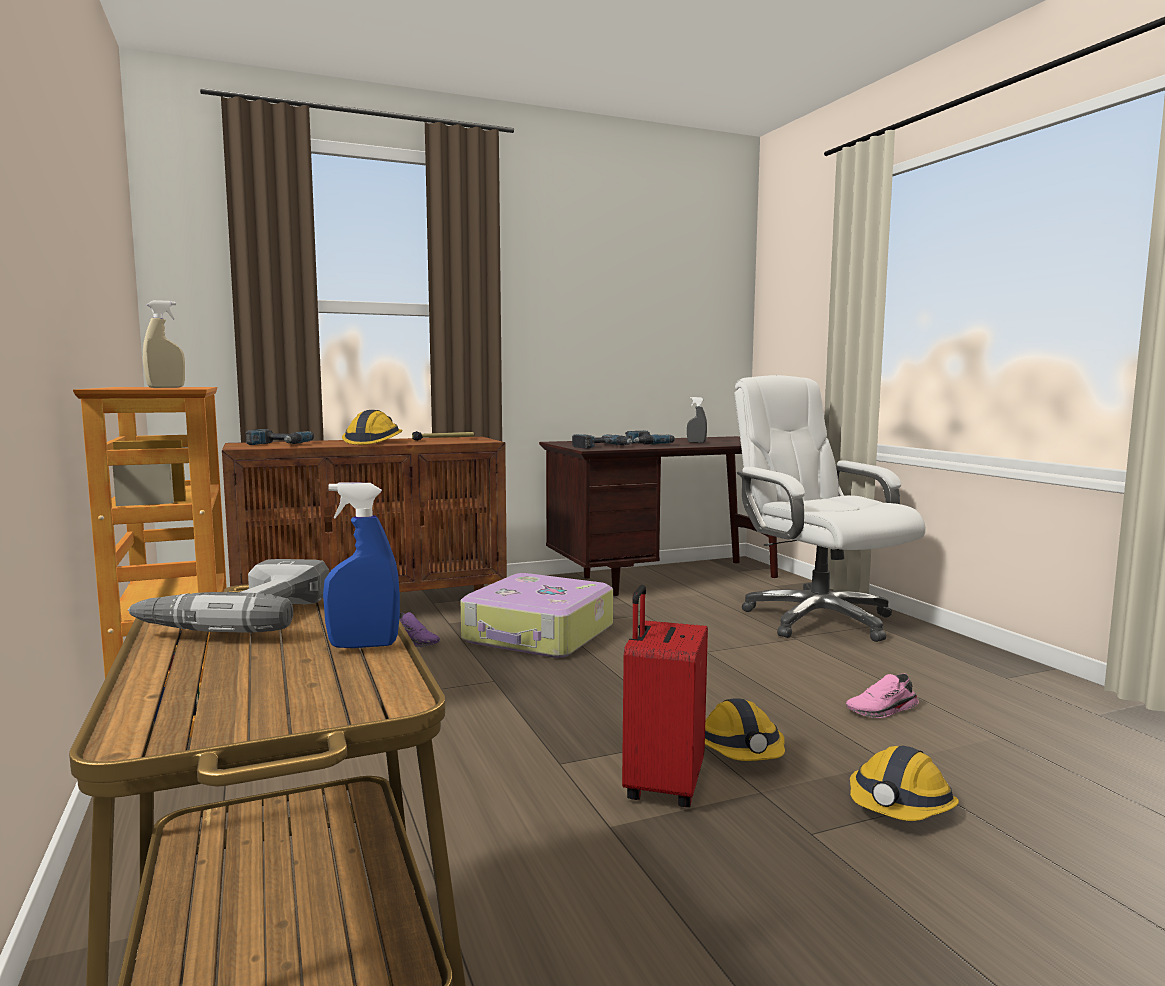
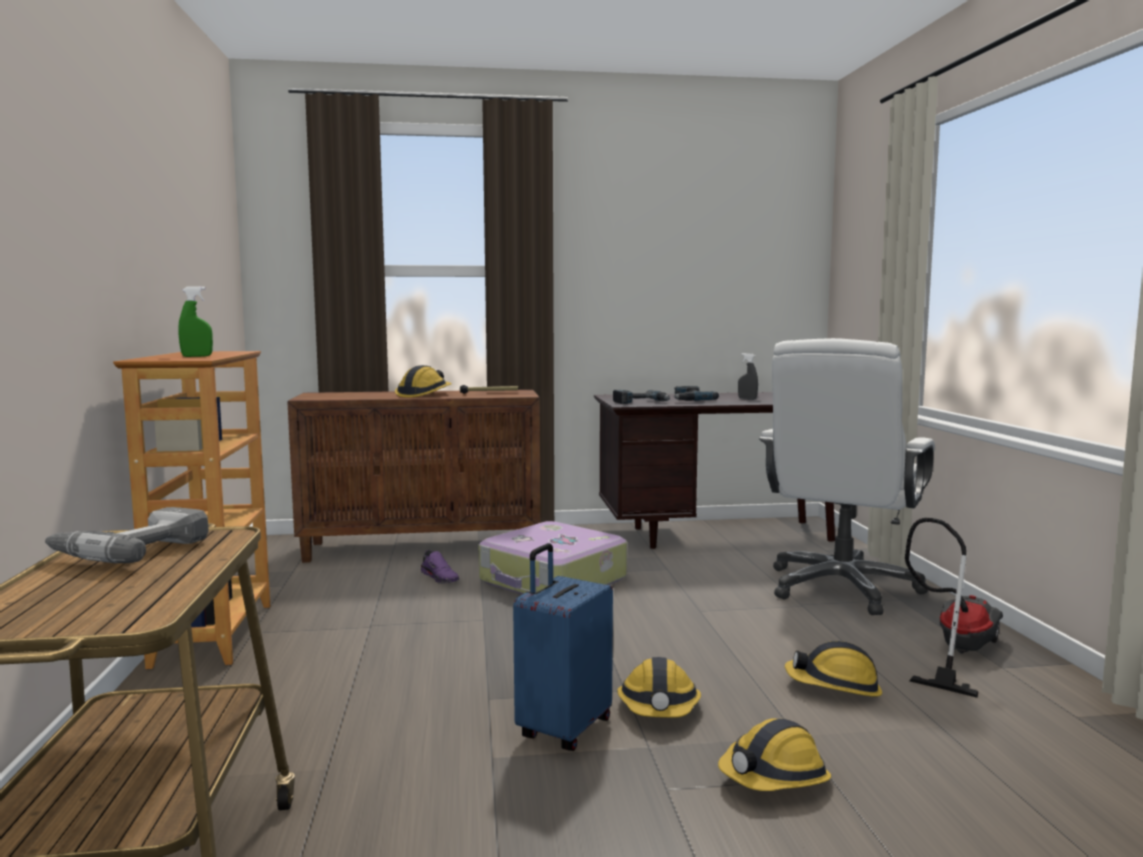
camera: 15 degrees right, 0 degrees up
(166, 387) = (197, 356): beige spray bottle -> green spray bottle
(277, 444) = (340, 395): power drill -> none
(363, 645) = (176, 579): blue spray bottle -> none
(661, 785) = (563, 729): red suitcase -> blue suitcase
(817, 619) = (841, 588): white office chair -> white office chair turned 135 degrees counterclockwise
(883, 711) = (834, 686): pink shoe -> hard hat
(956, 667) = (954, 651): none -> vacuum cleaner

